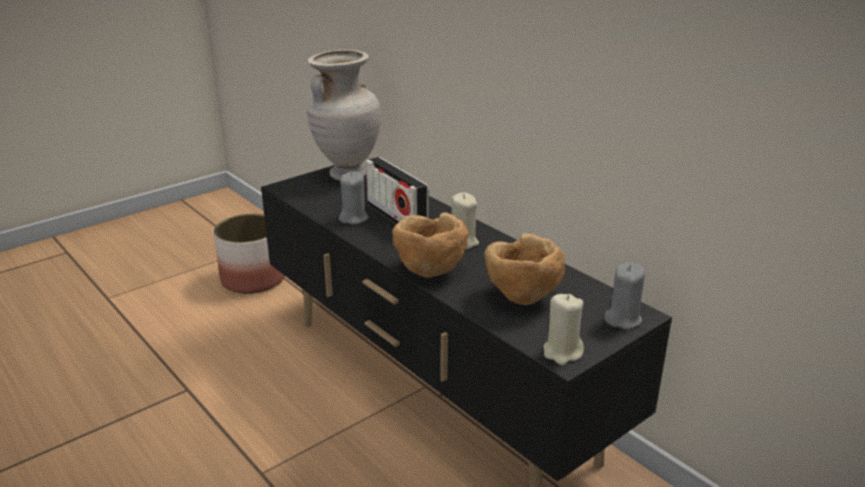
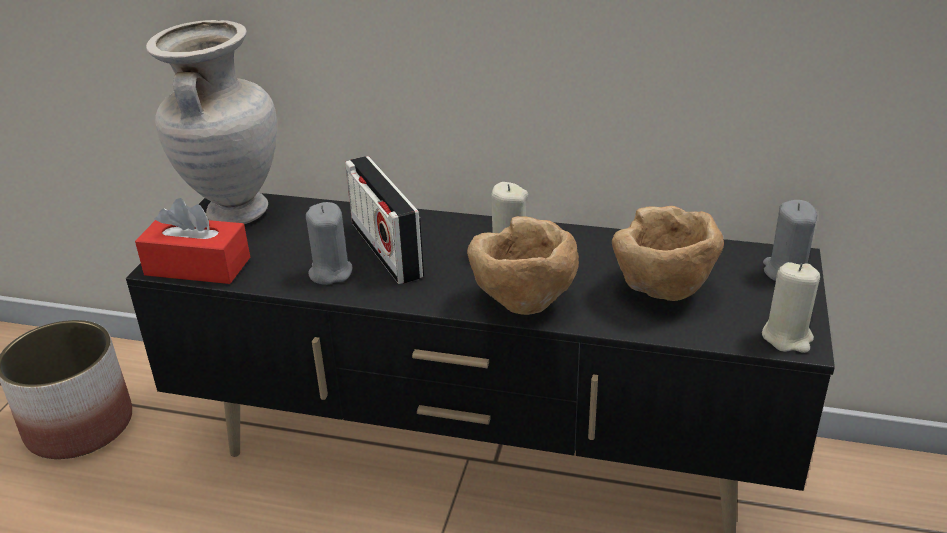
camera: 35 degrees left, 5 degrees up
(297, 193) = (197, 266): none -> red tissue box
(397, 218) = (386, 250): radio -> radio turned 45 degrees clockwise

